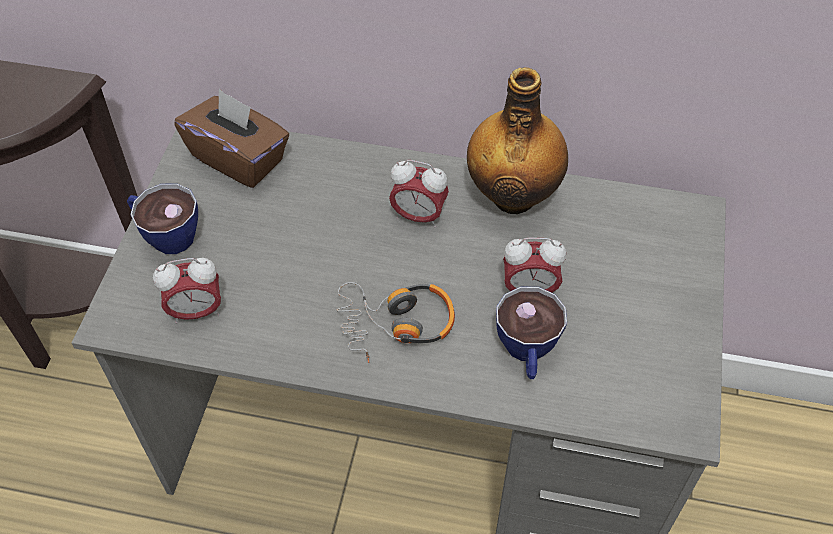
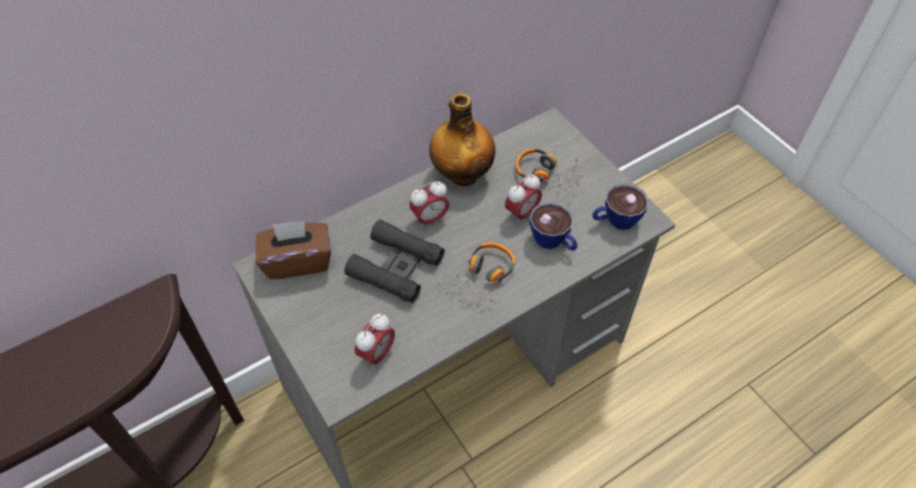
camera: 45 degrees left, 0 degrees up
(165, 234) = (308, 331): cup -> cup (615, 220)
(322, 239) = (396, 267): none -> black binoculars
(616, 271) = (548, 175): none -> headphones

